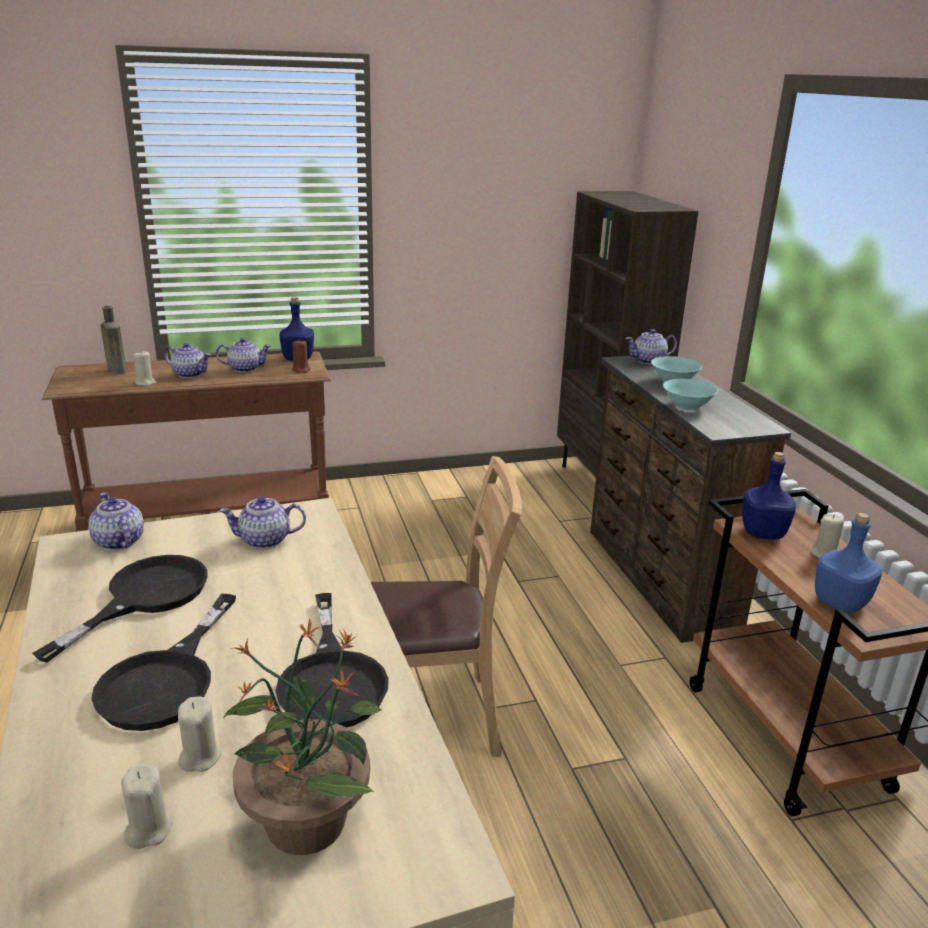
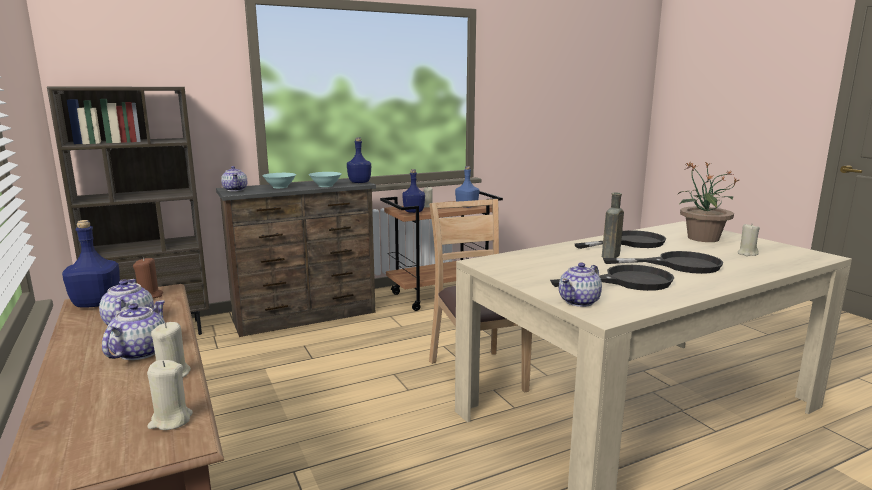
camera: 100 degrees left, 10 degrees down
(116, 370) = (81, 419): brown bottle -> brown bottle (610, 257)
(145, 597) = (627, 281): black frying pan -> black frying pan turned 150 degrees clockwise
(200, 757) = (705, 253): beige candle -> beige candle (170, 420)
(265, 540) = (530, 267): teapot -> none
(728, 429) = (359, 182): none -> blue bottle

